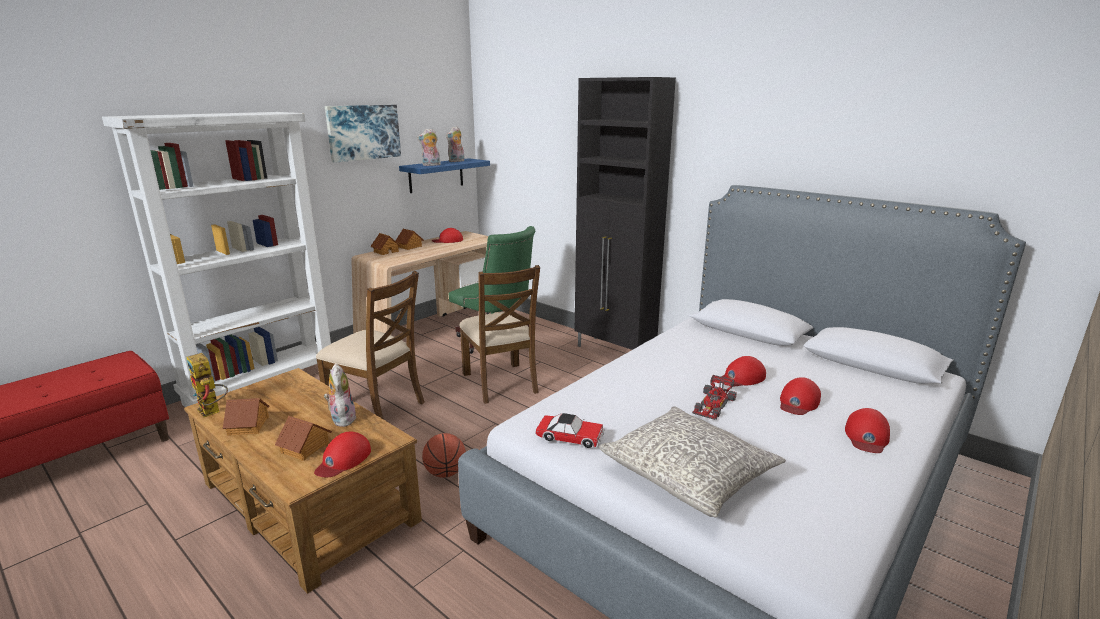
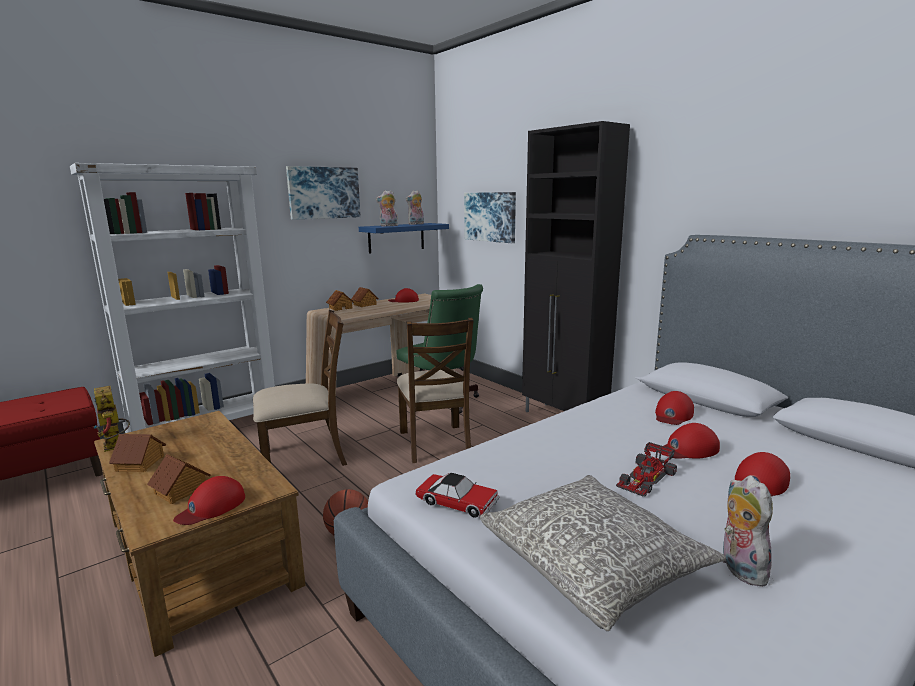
camera: 10 degrees right, 5 degrees down
(342, 418) = (233, 463): plush toy -> plush toy (739, 568)
(377, 406) = (305, 458): brown chair -> brown chair turned 60 degrees counterclockwise
(534, 155) = (490, 217): none -> picture
(866, 436) = (853, 536): red cap -> red cap (673, 415)

